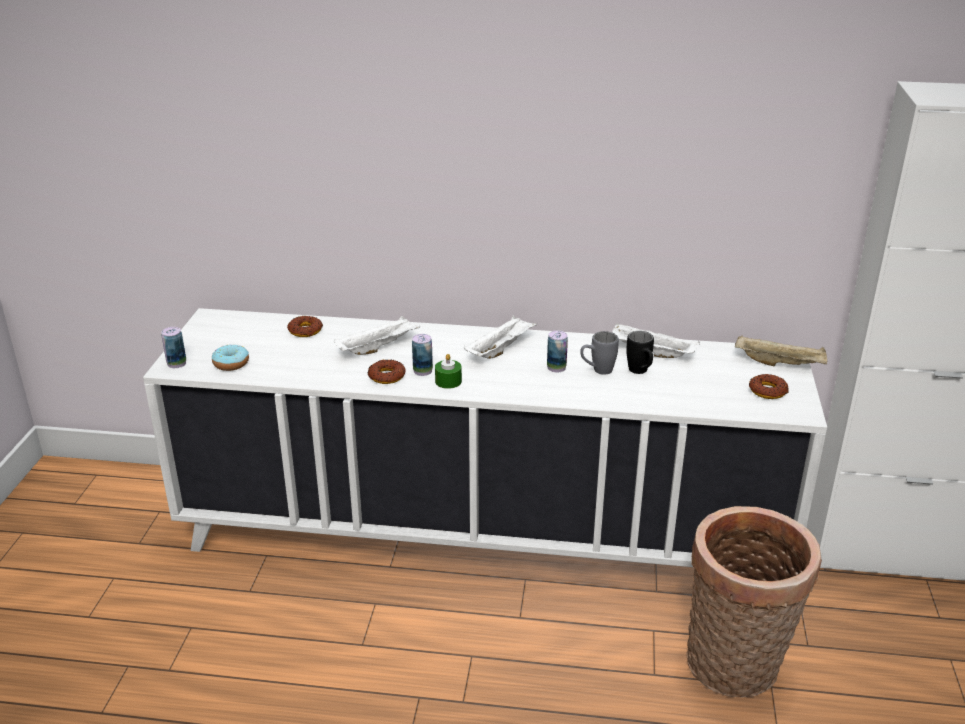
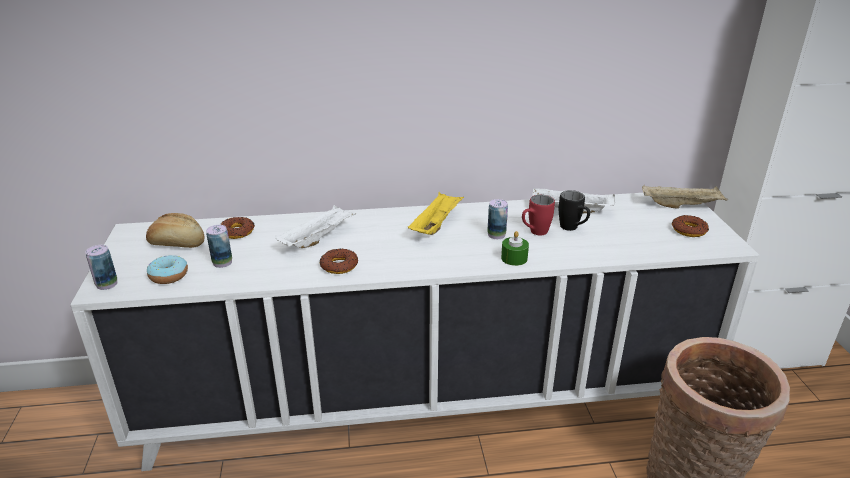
camera: 15 degrees left, 0 degrees up
(247, 334) = (177, 243): none -> bread
(422, 371) = (372, 255): can -> can (222, 262)
(448, 381) = (402, 262): green candle -> green candle (514, 258)
(500, 349) = (436, 225): white tray -> yellow tray
(597, 371) = (534, 233): grey mug -> red mug

